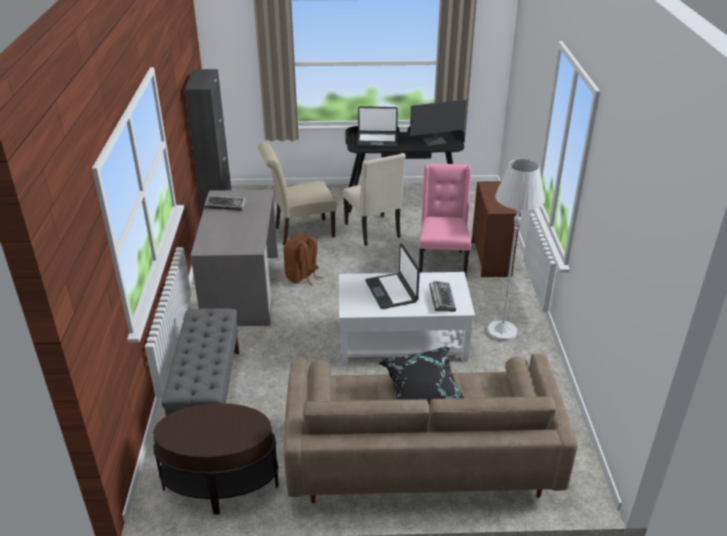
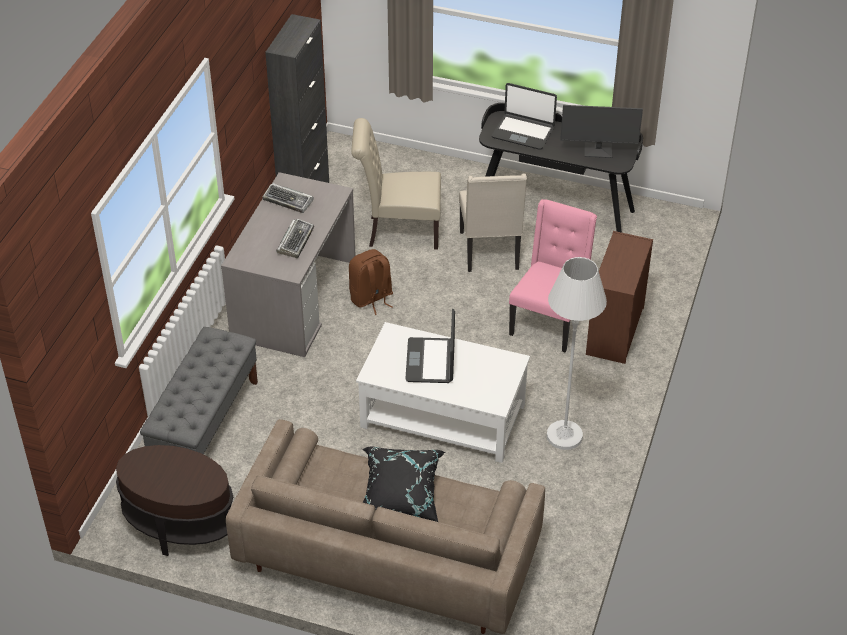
camera: 20 degrees right, 10 degrees up
(442, 299) = (481, 386): keyboard -> keyboard (295, 241)

